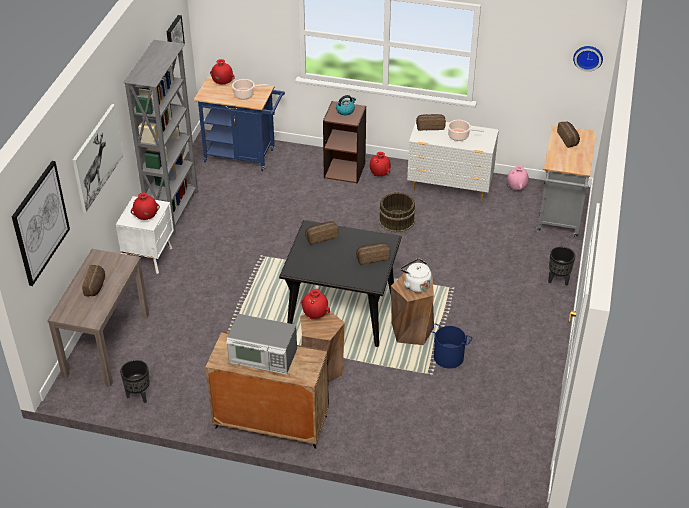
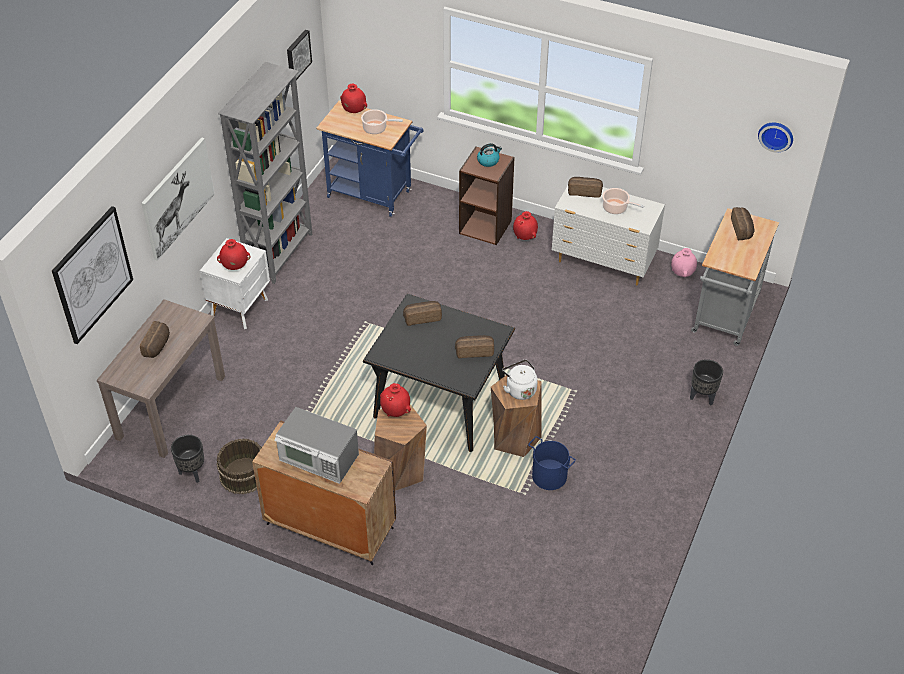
camera: 10 degrees right, 5 degrees up
(396, 220) = (530, 297): brown bucket -> brown bucket (243, 474)

